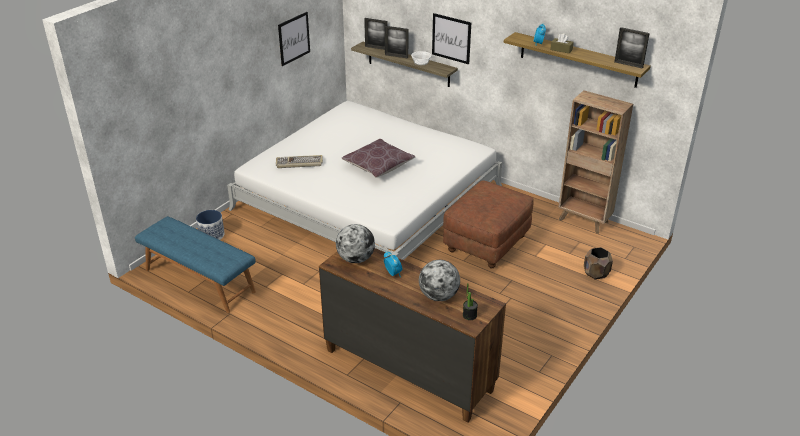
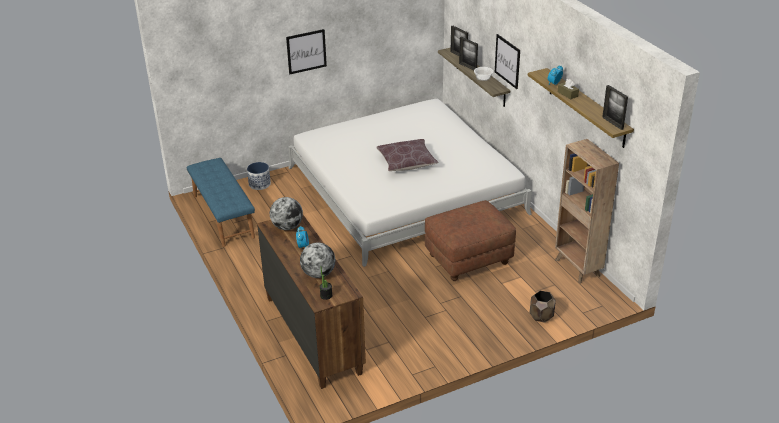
camera: 30 degrees right, 0 degrees up
(294, 38) = (379, 32): picture -> picture (306, 51)
(299, 163) = (346, 142): keyboard -> none

